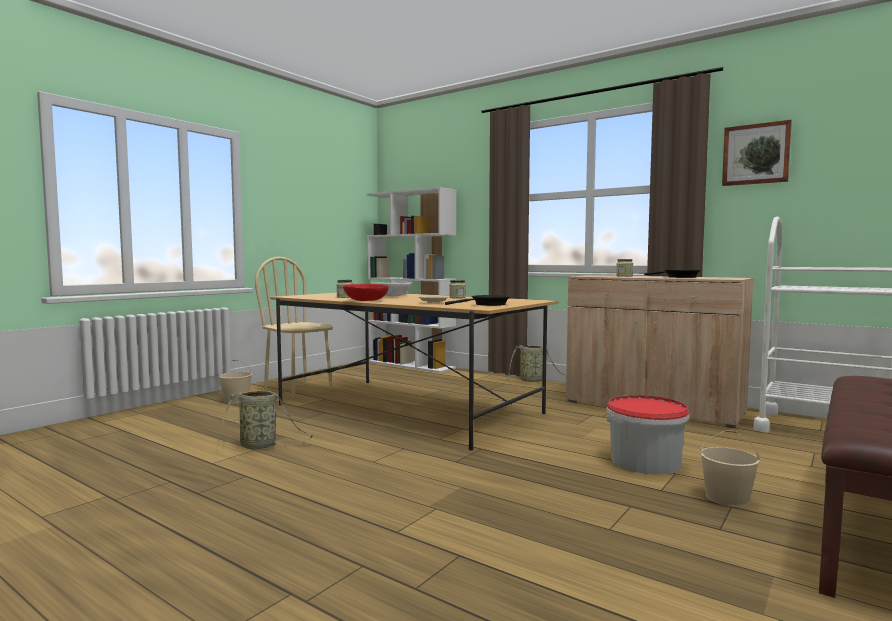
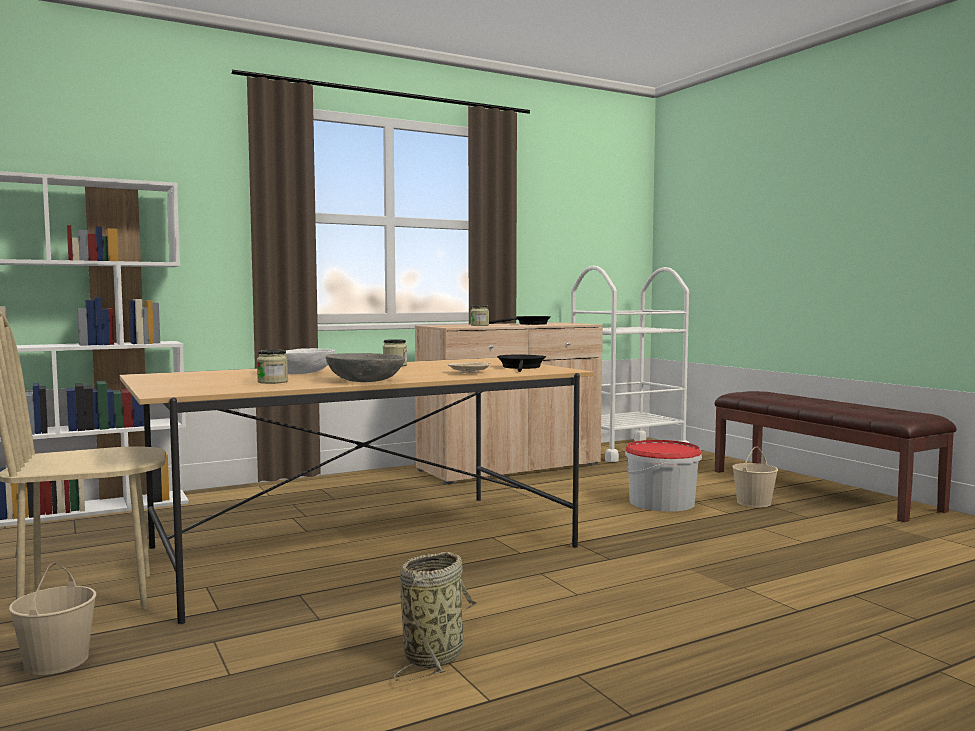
camera: 65 degrees left, 0 degrees up
(366, 300) = (365, 380): red bowl -> grey bowl
(533, 381) = (333, 478): basket -> none
(756, 154) = (545, 202): picture -> none

